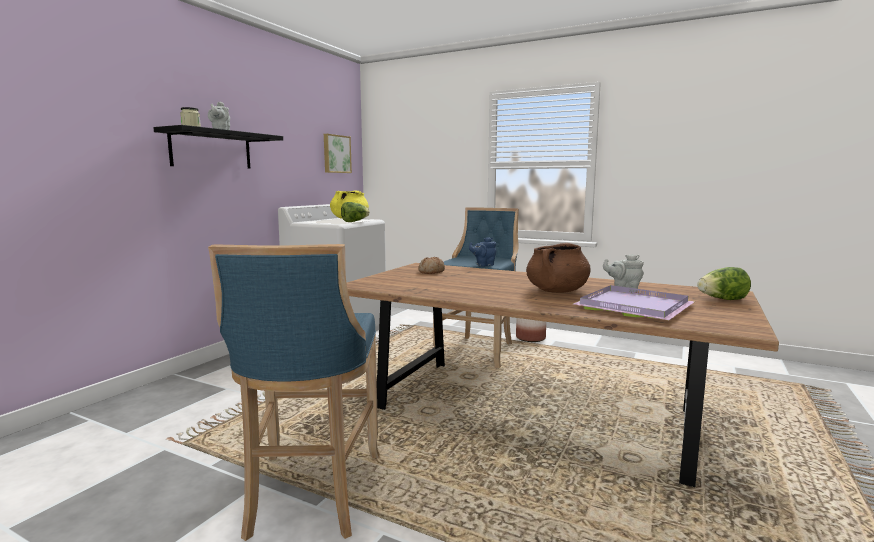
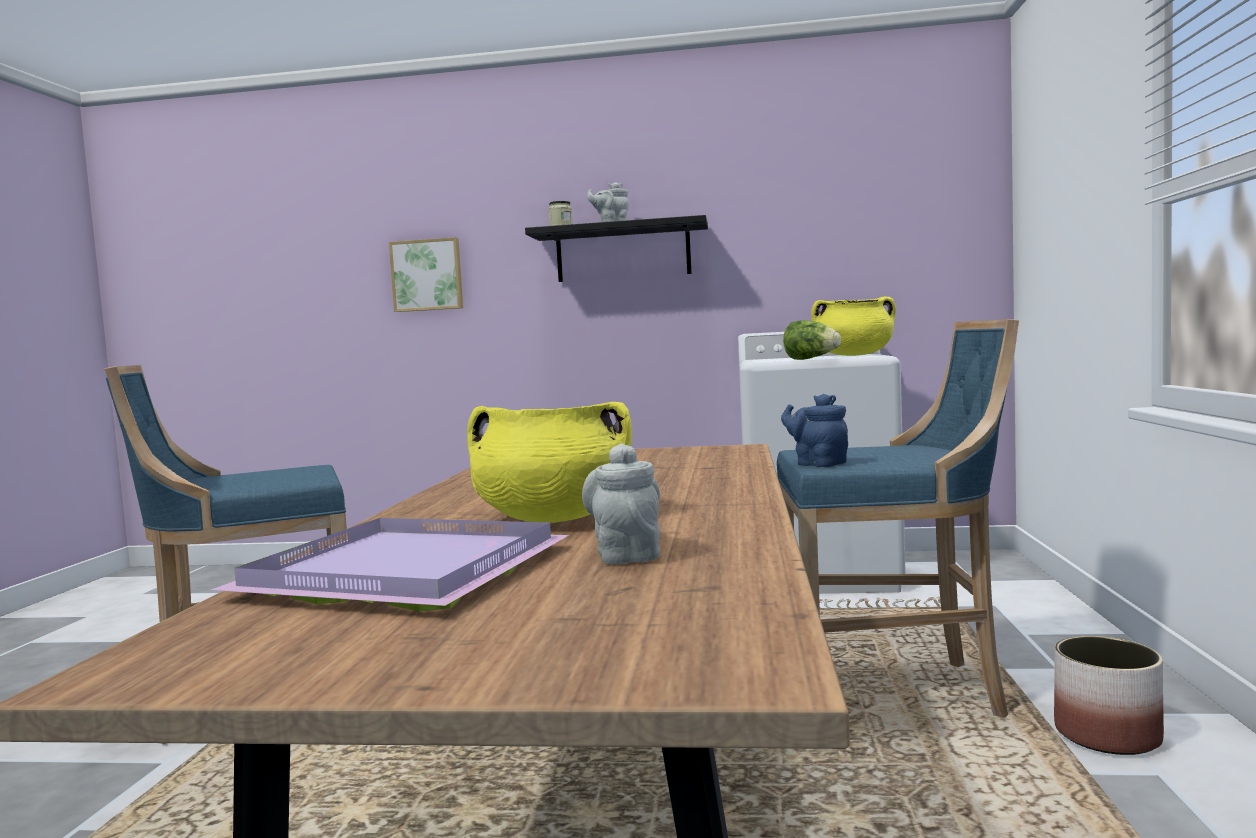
camera: 70 degrees right, 5 degrees down
(336, 154) = (914, 225): picture -> picture (427, 275)
(432, 272) = (673, 458): bread -> none
(557, 291) = (553, 519): brown cooking pot -> yellow cooking pot
(722, 299) = (570, 651): lettuce -> none

